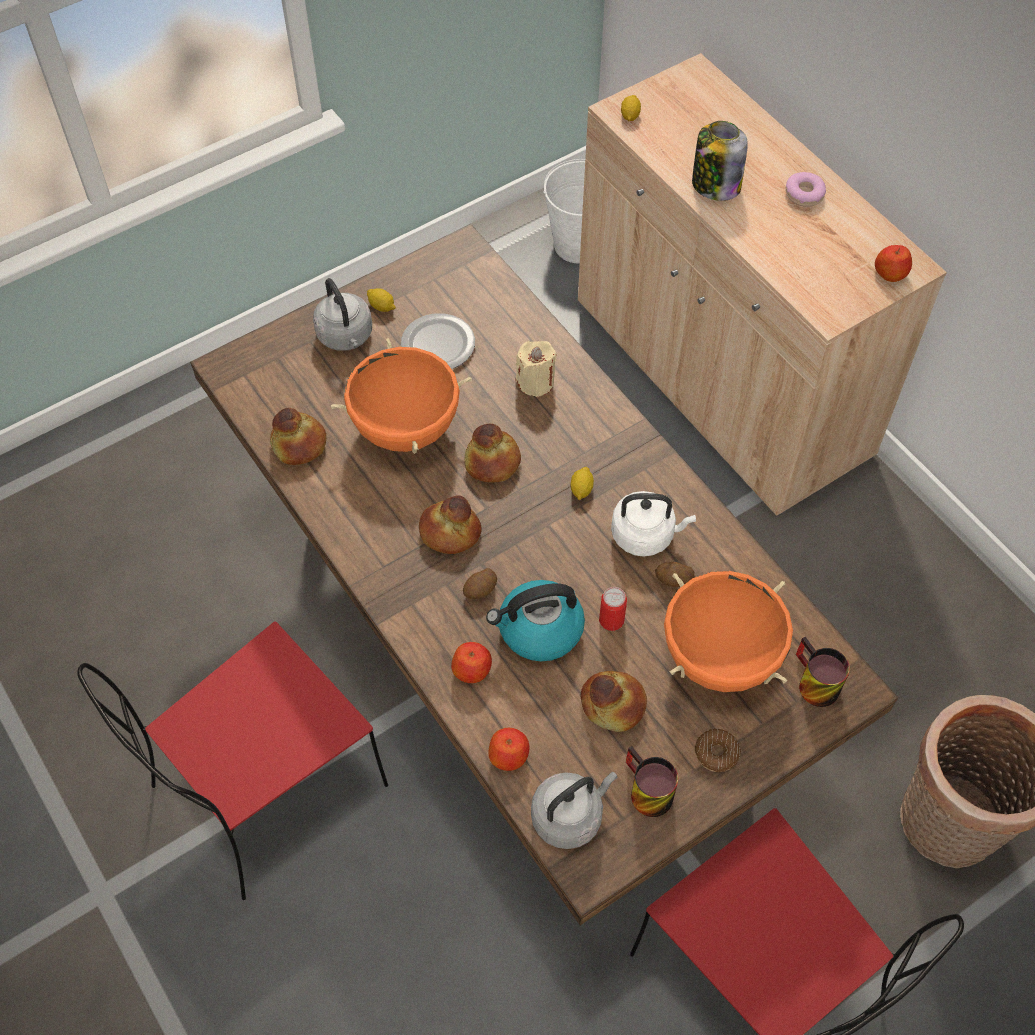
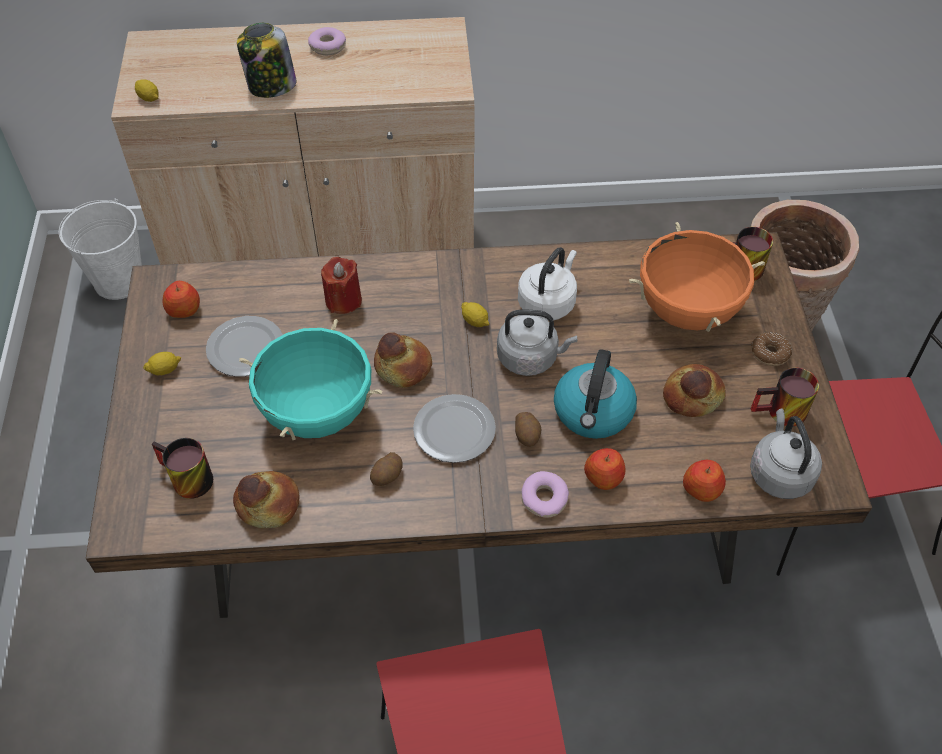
camera: 60 degrees left, 5 degrees down
(288, 380) = (185, 481): none -> mug
(346, 337) = (175, 412): grey kettle -> grey kettle (530, 358)
(405, 428) = (317, 413): orange cooking pot -> turquoise cooking pot
(421, 633) = (544, 499): none -> donut
(450, 532) = (452, 430): bread -> plate
(535, 382) = (343, 300): beige candle -> red candle
(611, 620) = (613, 361): can -> none
(673, 580) = (601, 305): potato -> potato (387, 476)
(890, 273) = (441, 41): apple -> apple (184, 309)

